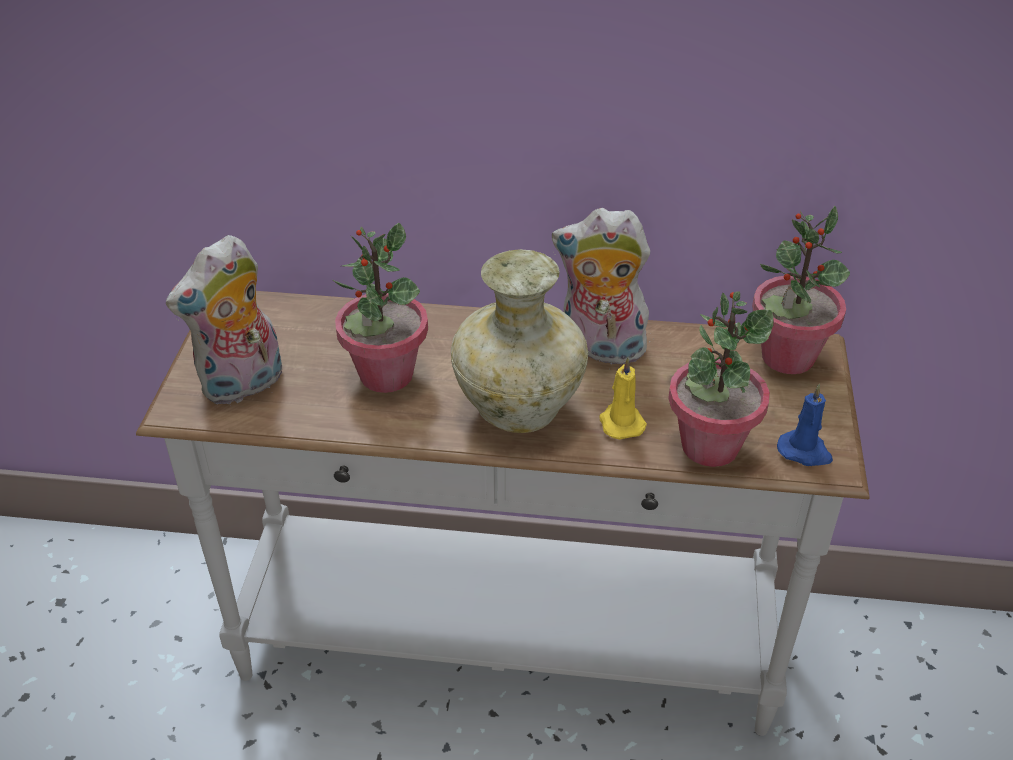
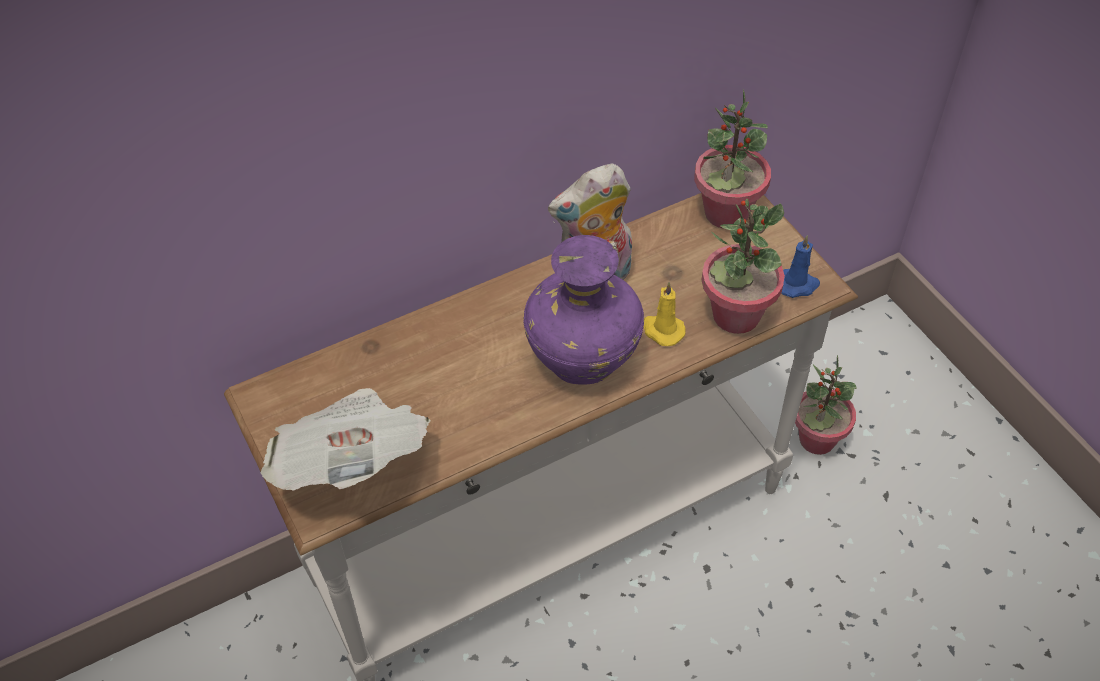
camera: 35 degrees left, 10 degrees up
(243, 386) = (352, 462): plush toy -> newspaper
(385, 375) = (456, 387): potted plant -> potted plant (816, 440)
(519, 408) = (582, 359): beige vase -> purple vase

